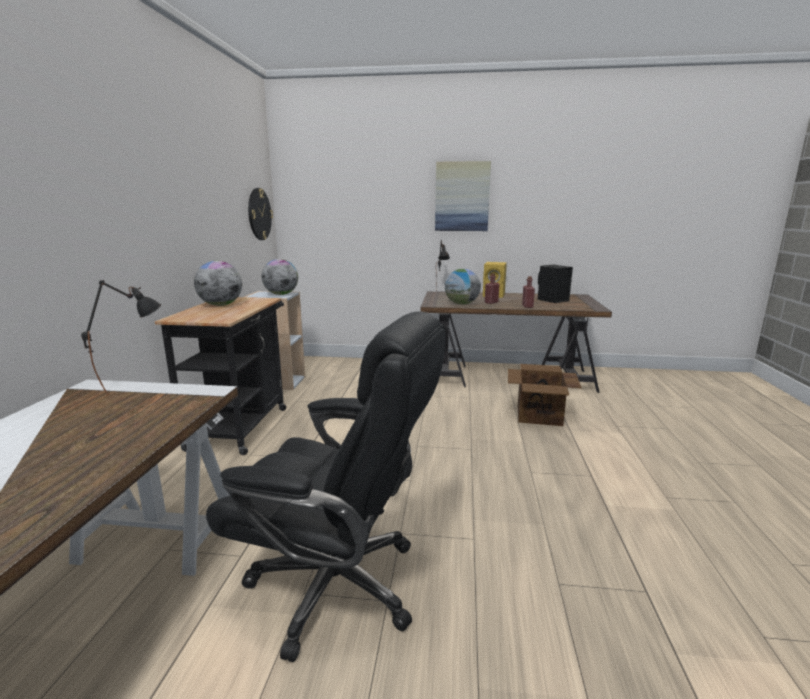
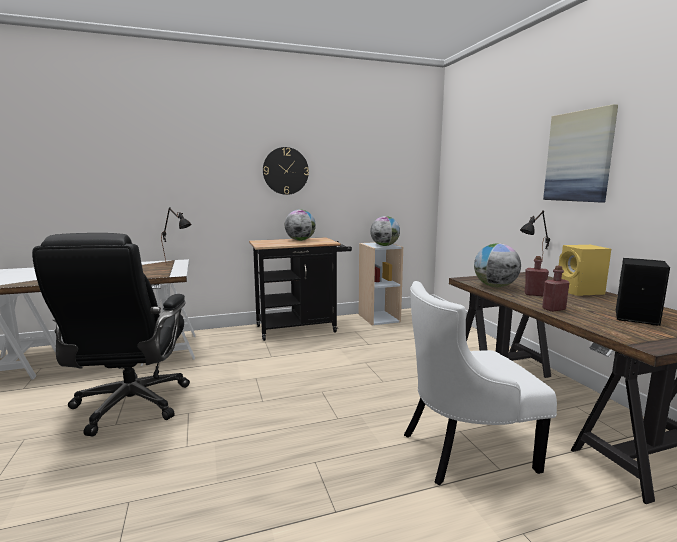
camera: 65 degrees right, 5 degrees down
(259, 214) = (408, 180): wall clock -> wall clock (285, 171)
(539, 415) = (468, 450): cardboard box -> white chair

